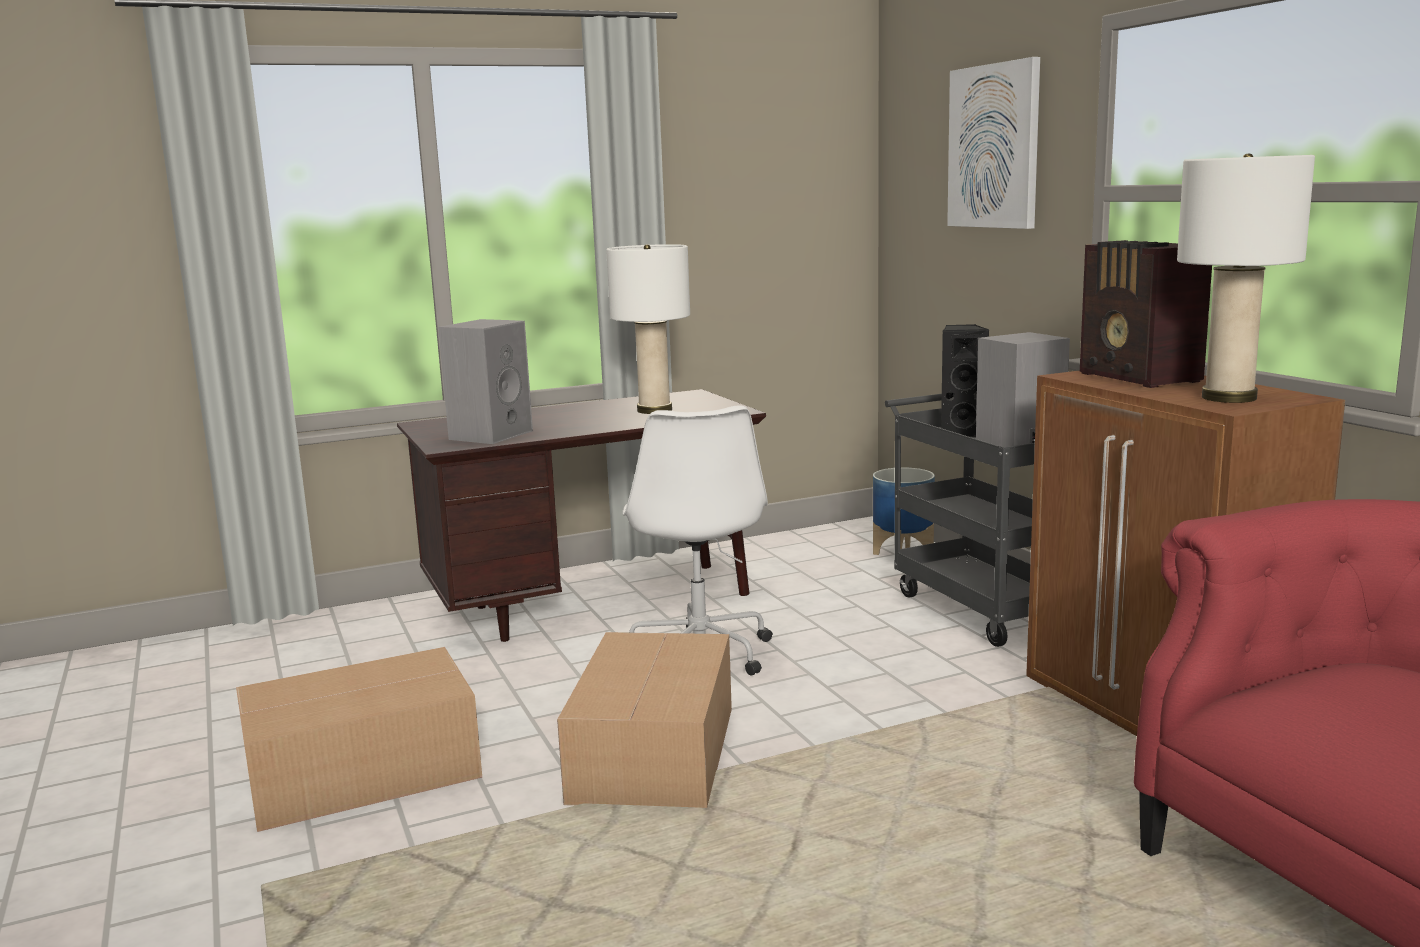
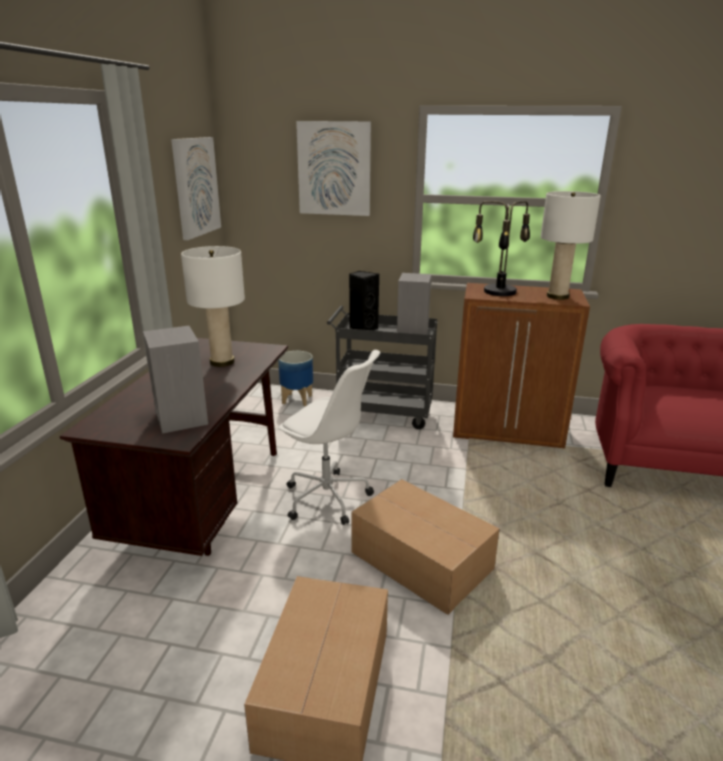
camera: 55 degrees left, 10 degrees up
(800, 181) = (196, 187): none -> picture
(1139, 378) = (499, 291): radio -> table lamp

